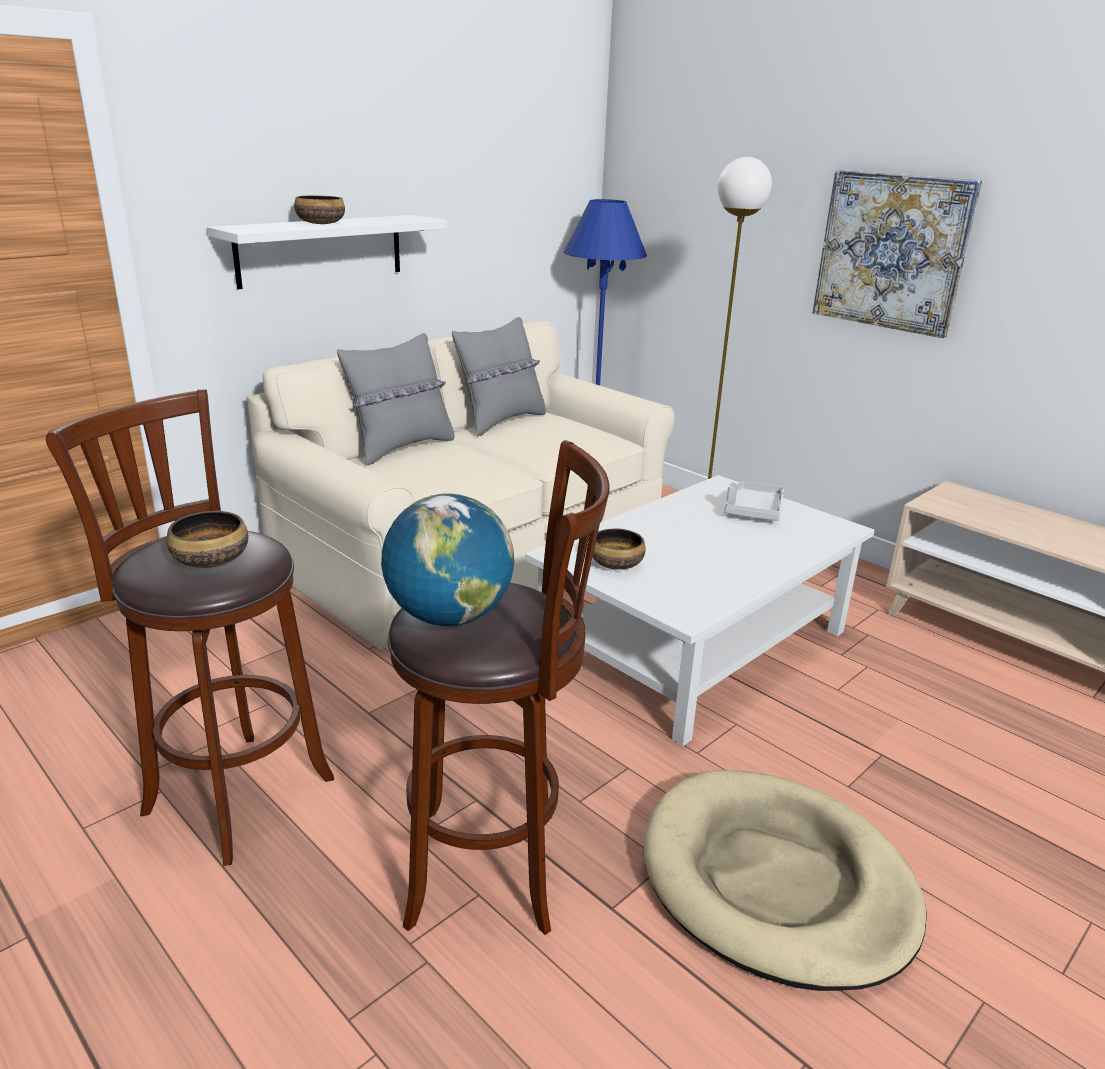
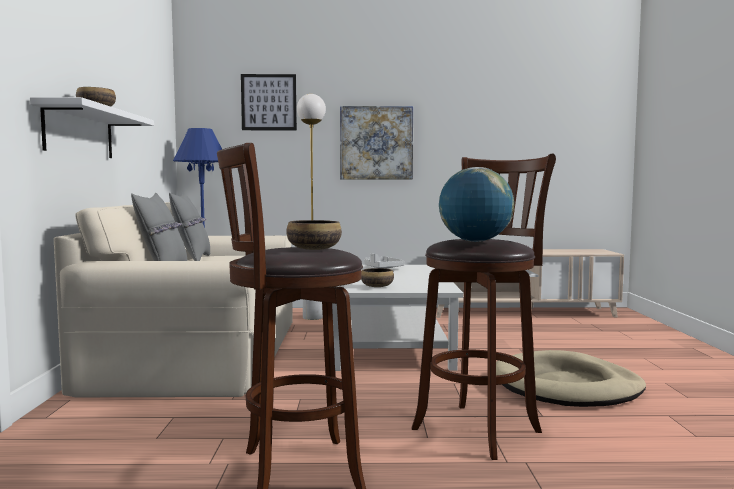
camera: 45 degrees left, 20 degrees down
(726, 154) = (269, 102): none -> picture

